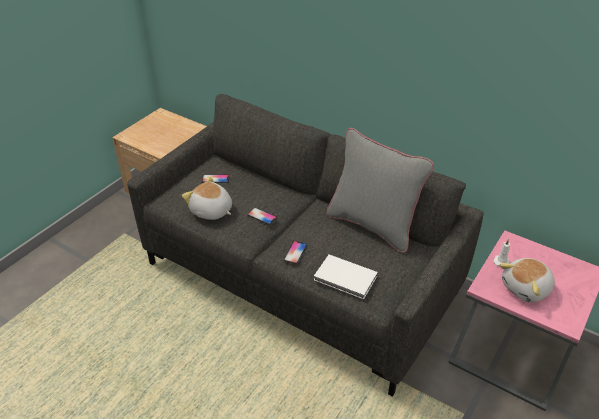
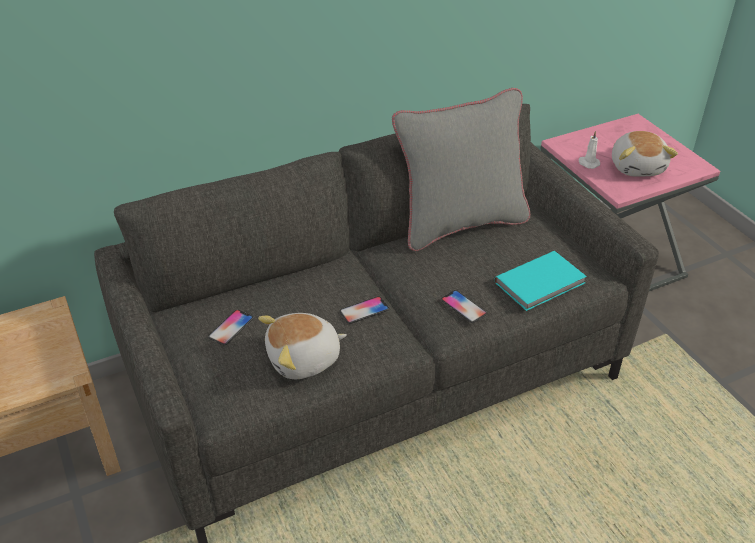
camera: 60 degrees left, 0 degrees up
(345, 279) = (542, 283): white book -> turquoise book

